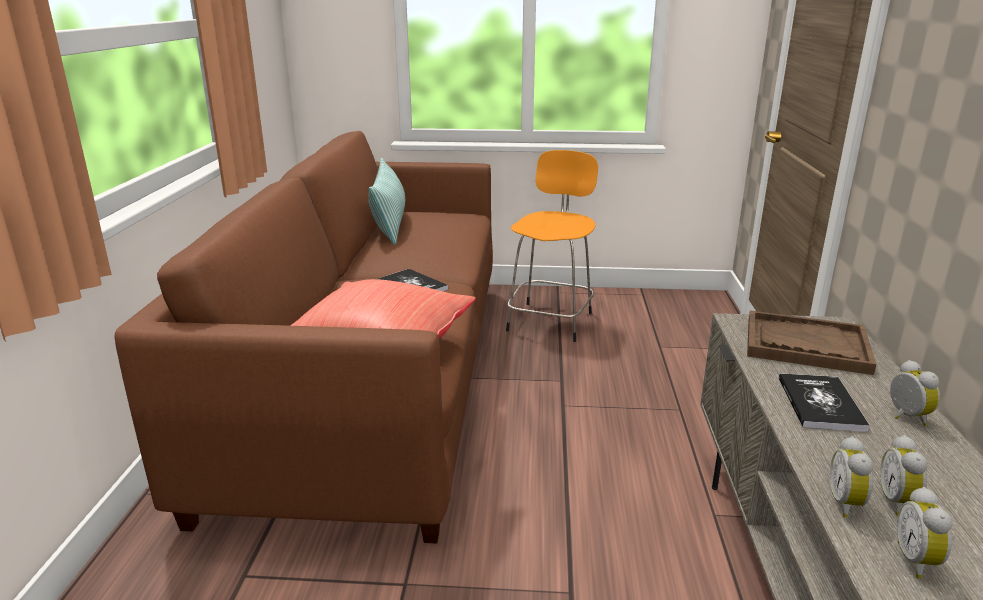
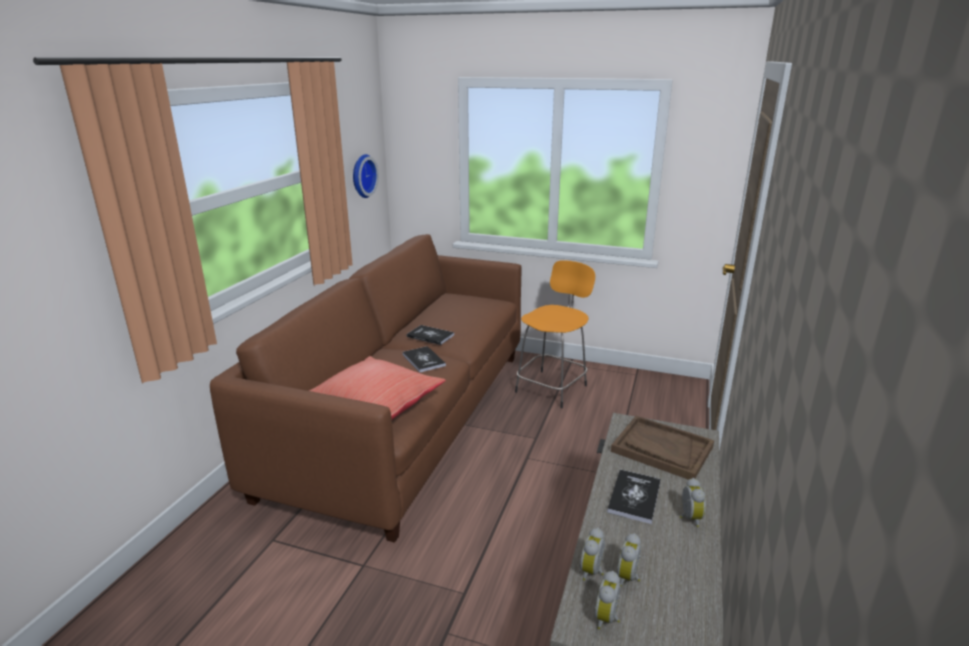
camera: 15 degrees right, 0 degrees up
(261, 47) = (362, 176): none -> wall clock
(389, 225) = (437, 306): pillow -> none
(403, 258) = (430, 336): none -> book

